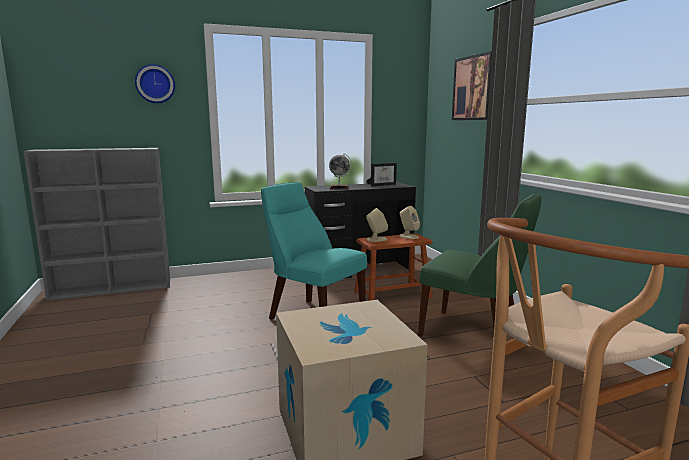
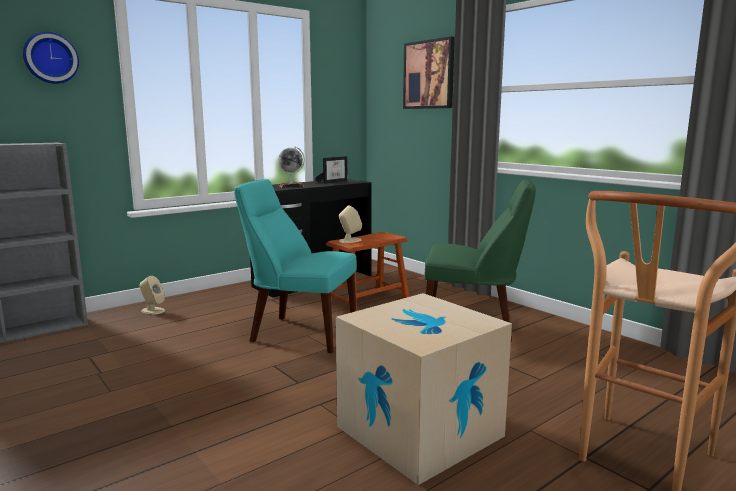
camera: 20 degrees left, 0 degrees up
(408, 236) = (379, 235): beige speaker -> beige speaker (153, 311)

